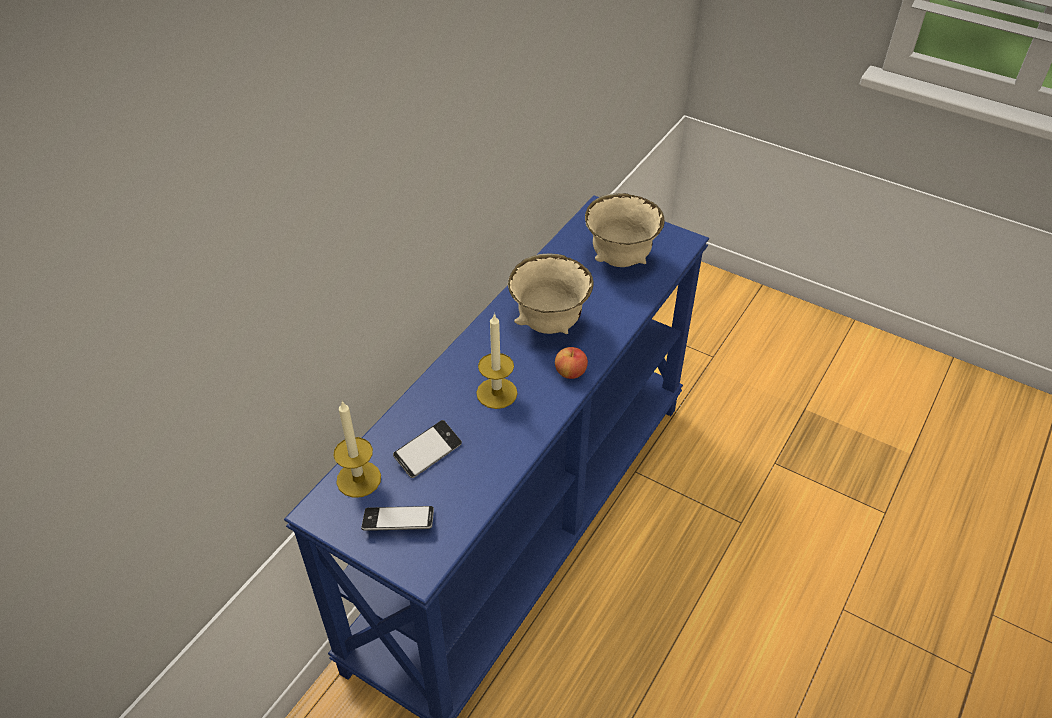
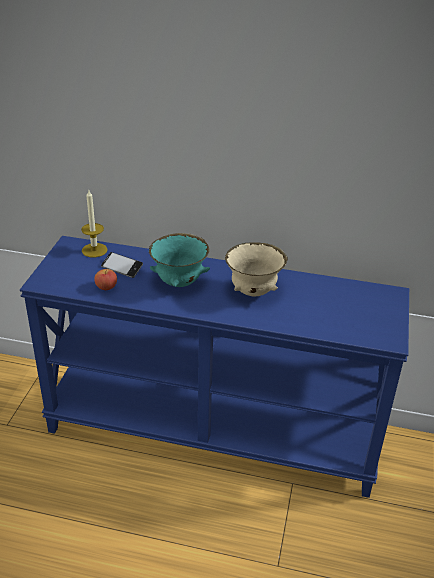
camera: 70 degrees right, 10 degrees down
(398, 522) = (69, 269): phone -> none
(497, 393) = (180, 282): candle -> turquoise bowl
(570, 372) = (213, 308): apple -> apple (106, 287)
(620, 259) = (343, 312): beige bowl -> none

